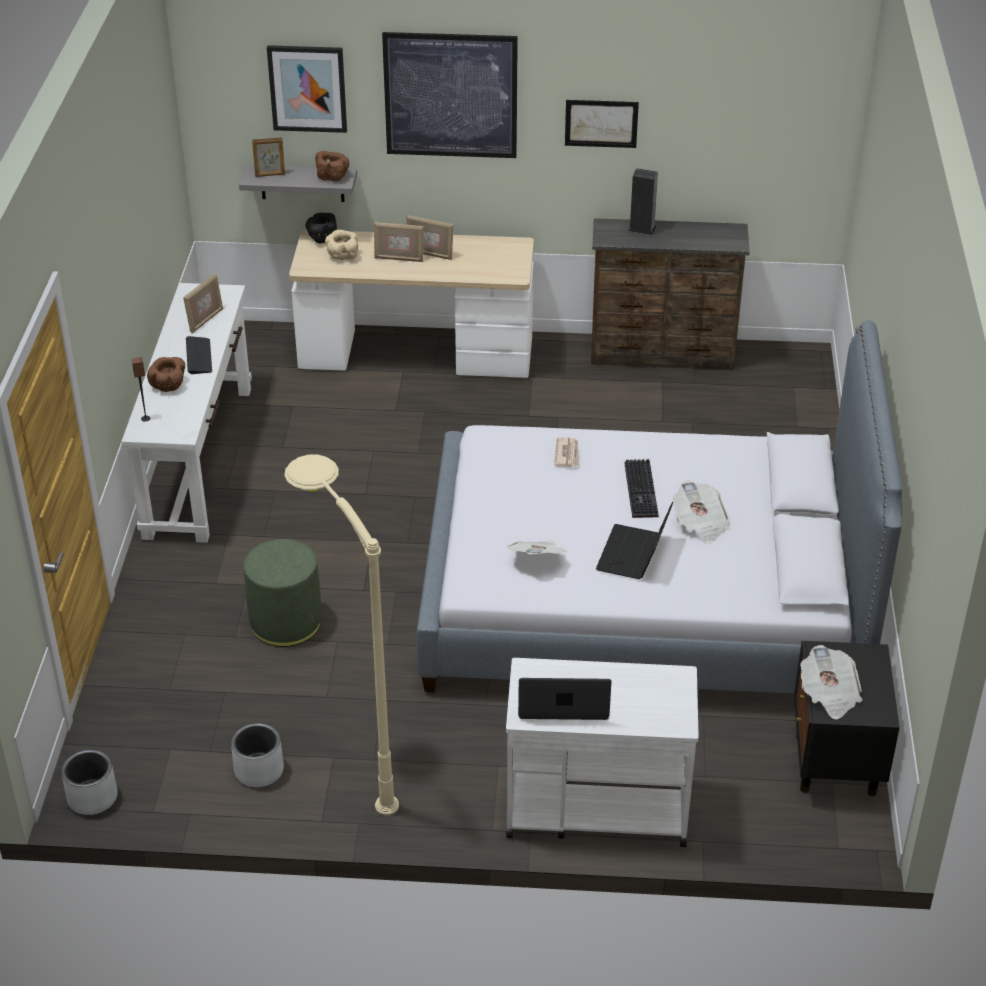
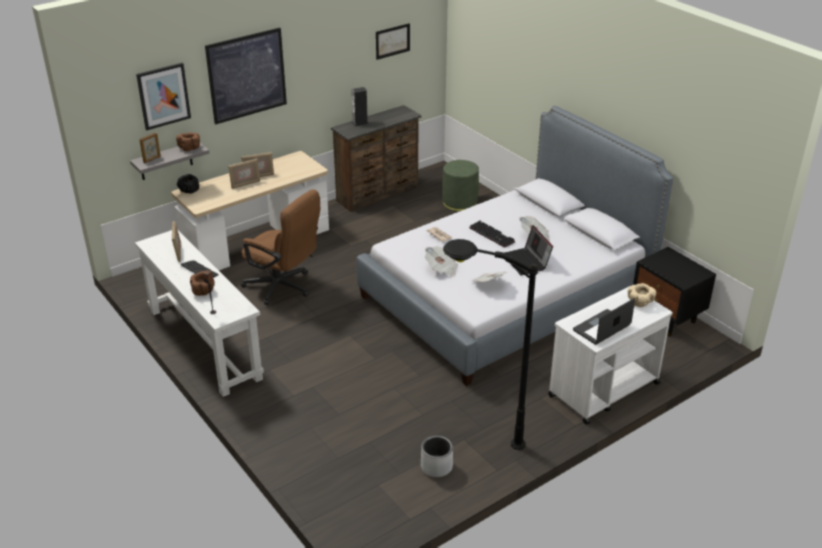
camera: 40 degrees left, 5 degrees down
(93, 797) = (369, 533): grey planter -> none
(286, 622) = (356, 393): green ottoman -> green ottoman (460, 202)
(342, 256) = (213, 194): beige bowl -> beige bowl (640, 303)
(348, 759) = (472, 435): beige floor lamp -> black floor lamp
(373, 434) = (284, 288): none -> brown office chair
(601, 123) = (327, 69): picture -> picture (392, 41)
(829, 695) = (676, 276): newspaper -> newspaper (441, 269)

